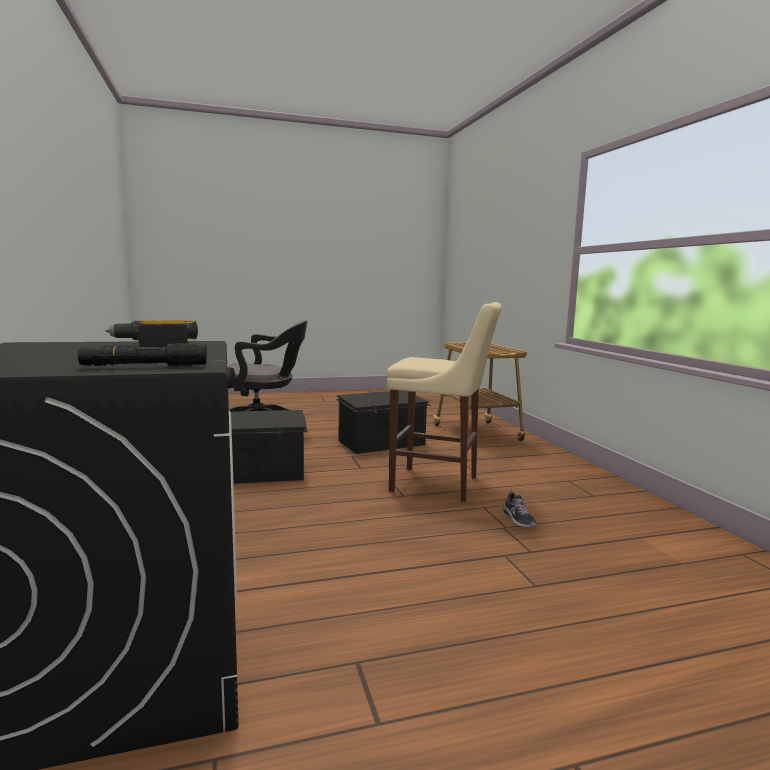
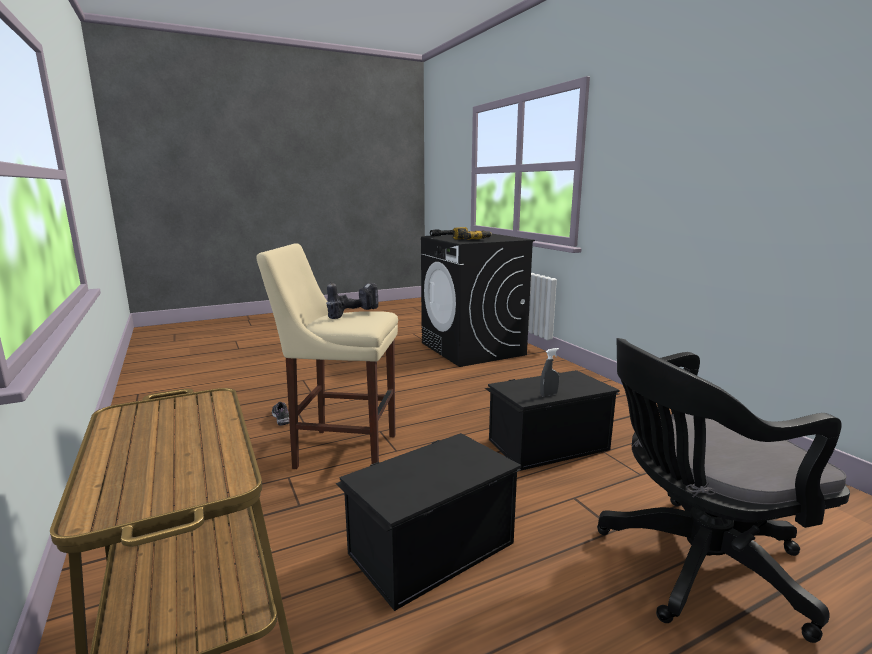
camera: 170 degrees right, 5 degrees up
(271, 413) = (548, 395): none -> grey spray bottle
(427, 362) = (353, 314): none -> power drill

